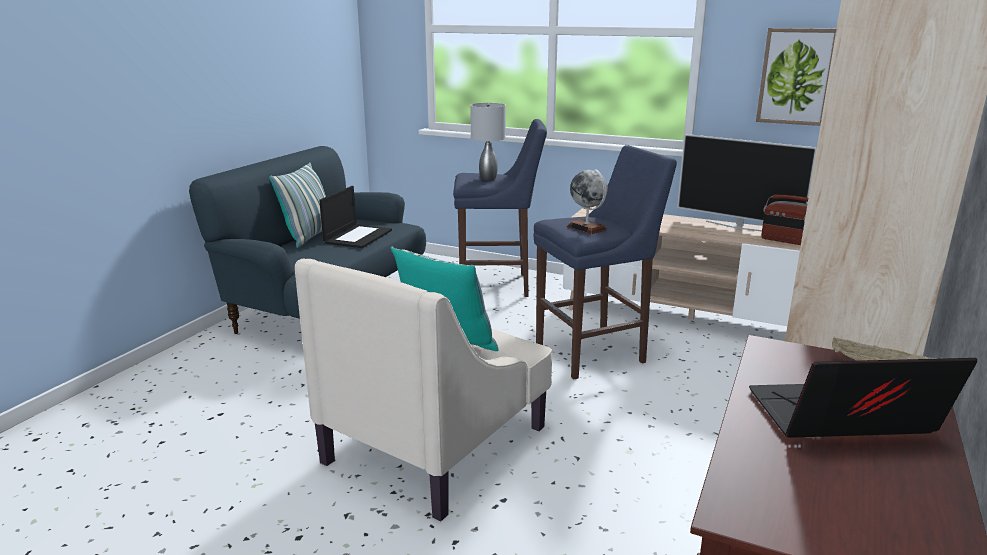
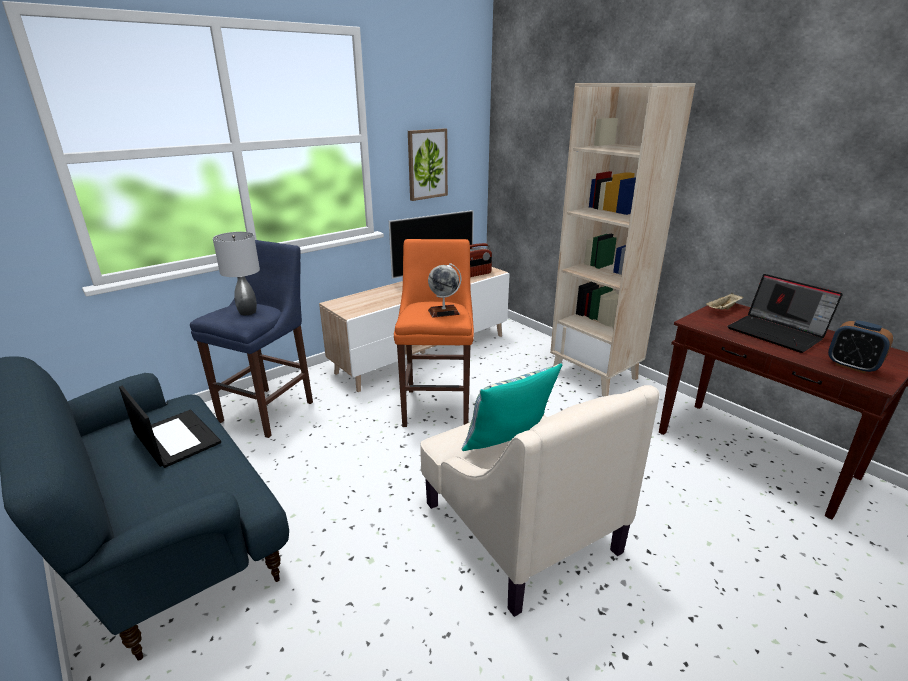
camera: 65 degrees left, 5 degrees up
(309, 236) = (113, 477): pillow -> none
(595, 353) = (437, 405): blue stool -> orange stool
(780, 491) = (851, 366): none -> alarm clock
(841, 420) = (777, 333): laptop -> laptop turned 60 degrees counterclockwise

